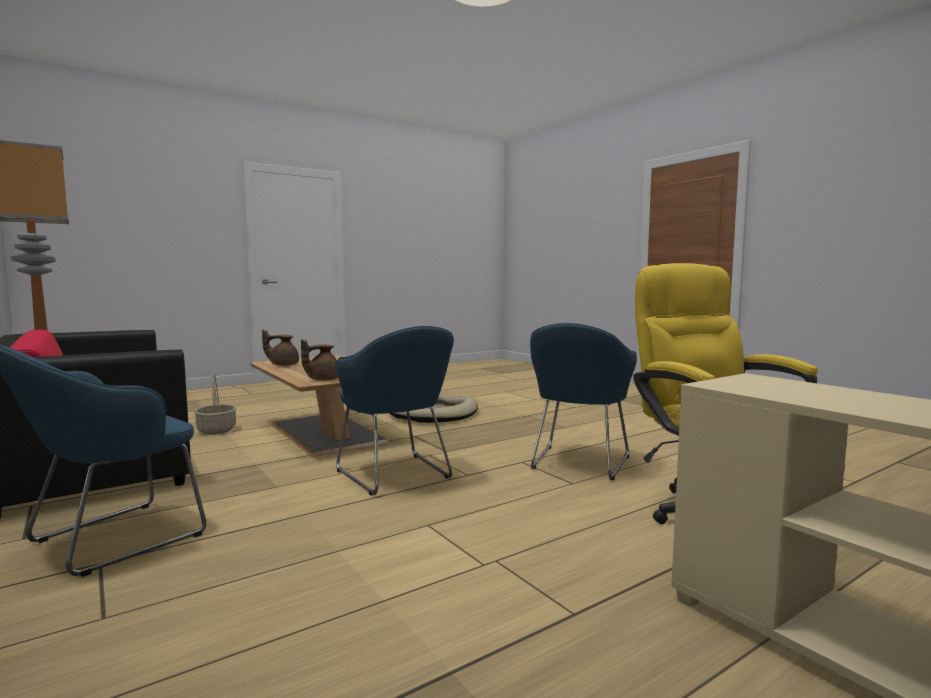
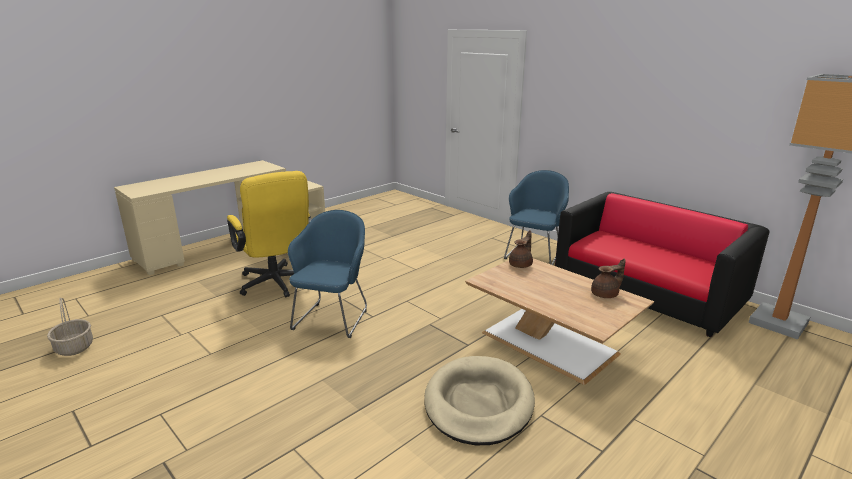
camera: 170 degrees right, 15 degrees up
(217, 430) = (648, 337): basket -> basket (74, 347)
(397, 476) = (449, 296): blue armchair -> none

